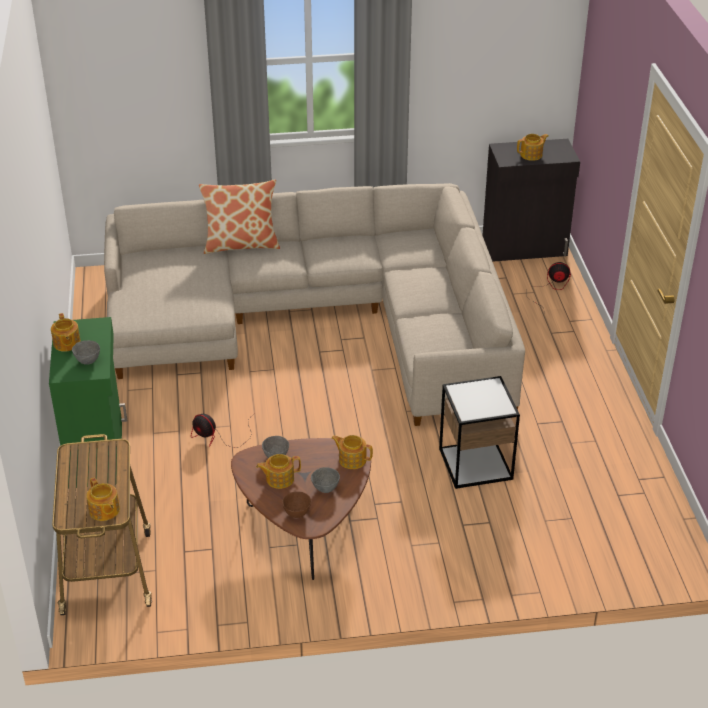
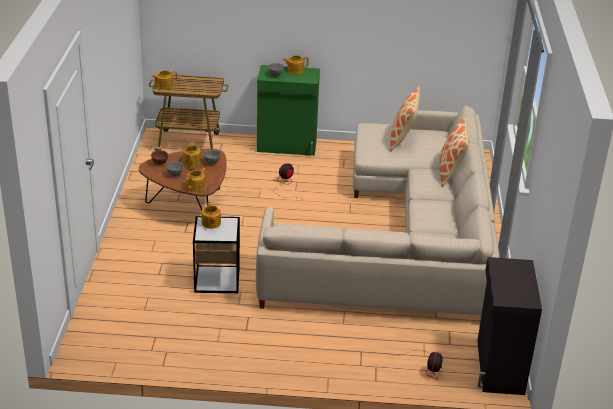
camera: 100 degrees right, 5 degrees down
(164, 285) = (403, 139): none -> pillow
(532, 155) = (508, 279): teapot -> teapot (211, 223)

